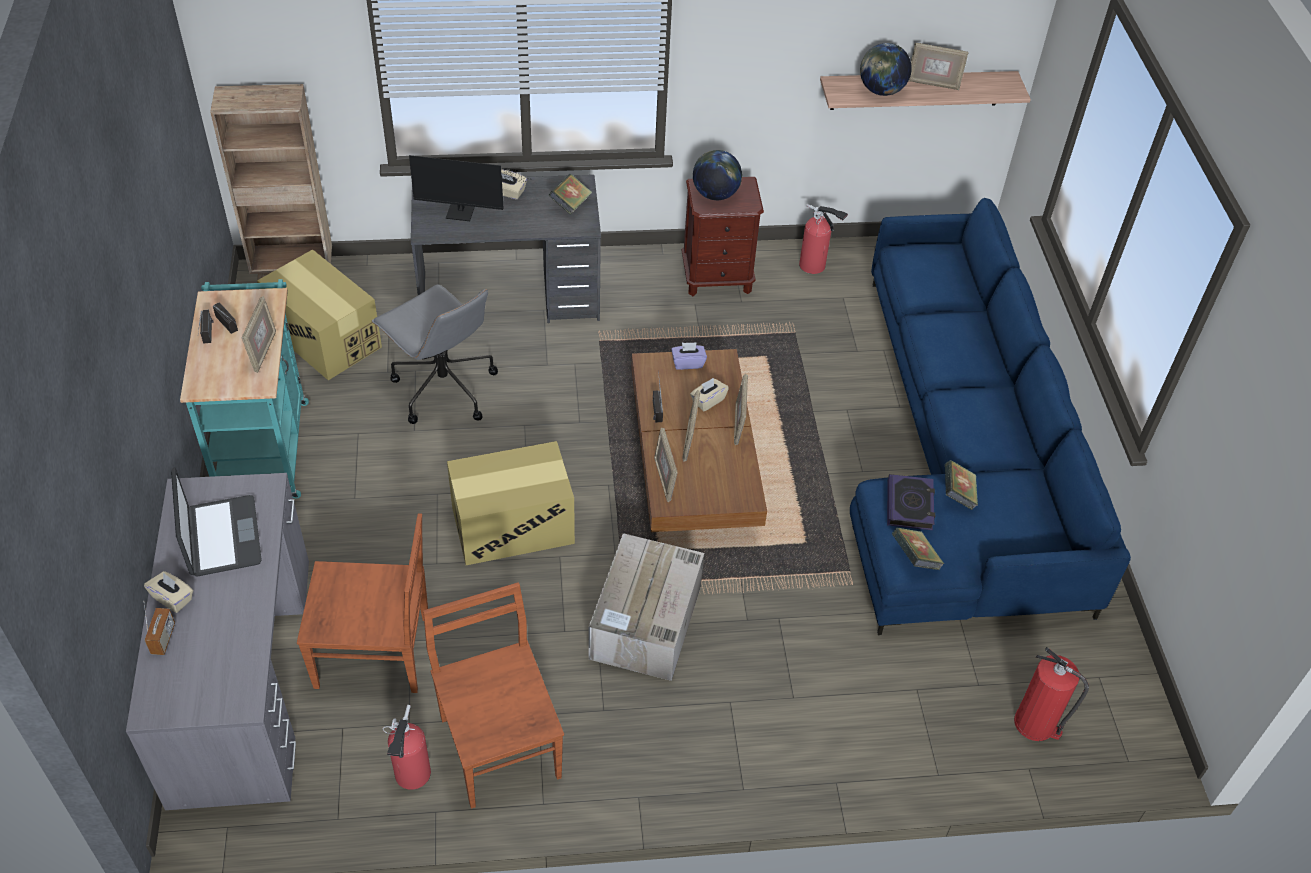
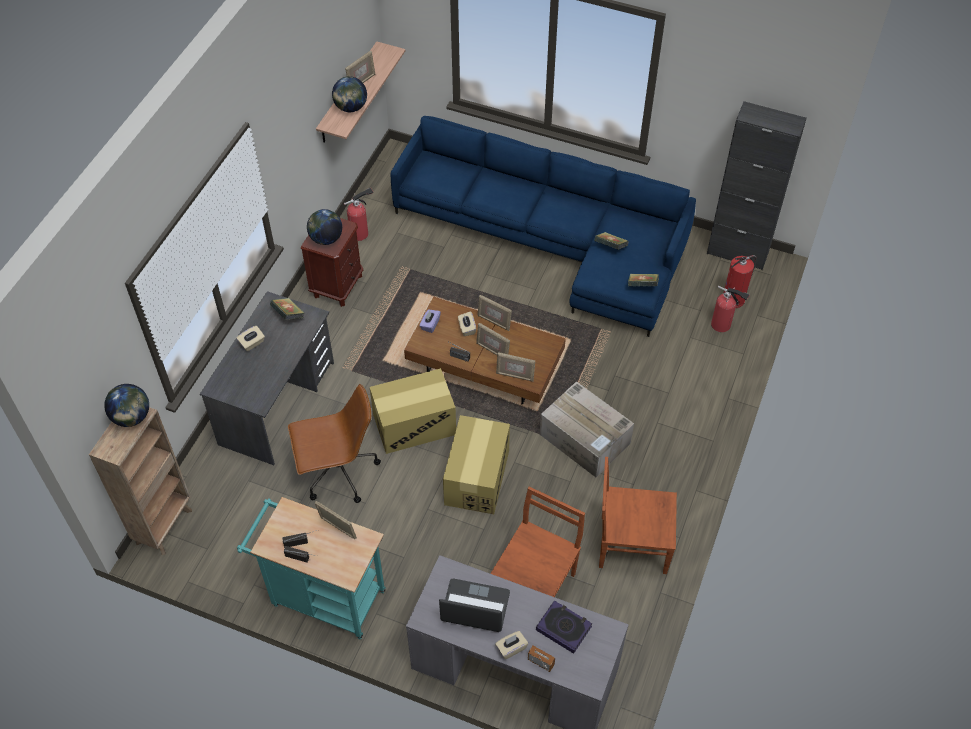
camera: 60 degrees left, 5 degrees up
(279, 96) = (132, 417): none -> globe
(324, 337) = (243, 527): cardboard box -> cardboard box (414, 424)
(411, 777) = (632, 597): fire extinguisher -> fire extinguisher (723, 325)
(443, 388) = (338, 473): grey office chair -> brown office chair
(464, 213) = (256, 375): monitor -> none
(909, 505) = (606, 271): book -> book (563, 628)
(1133, 697) = (737, 253): none -> black cabinet

